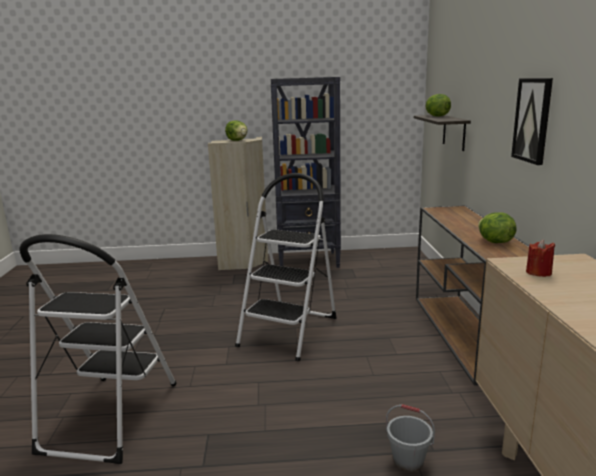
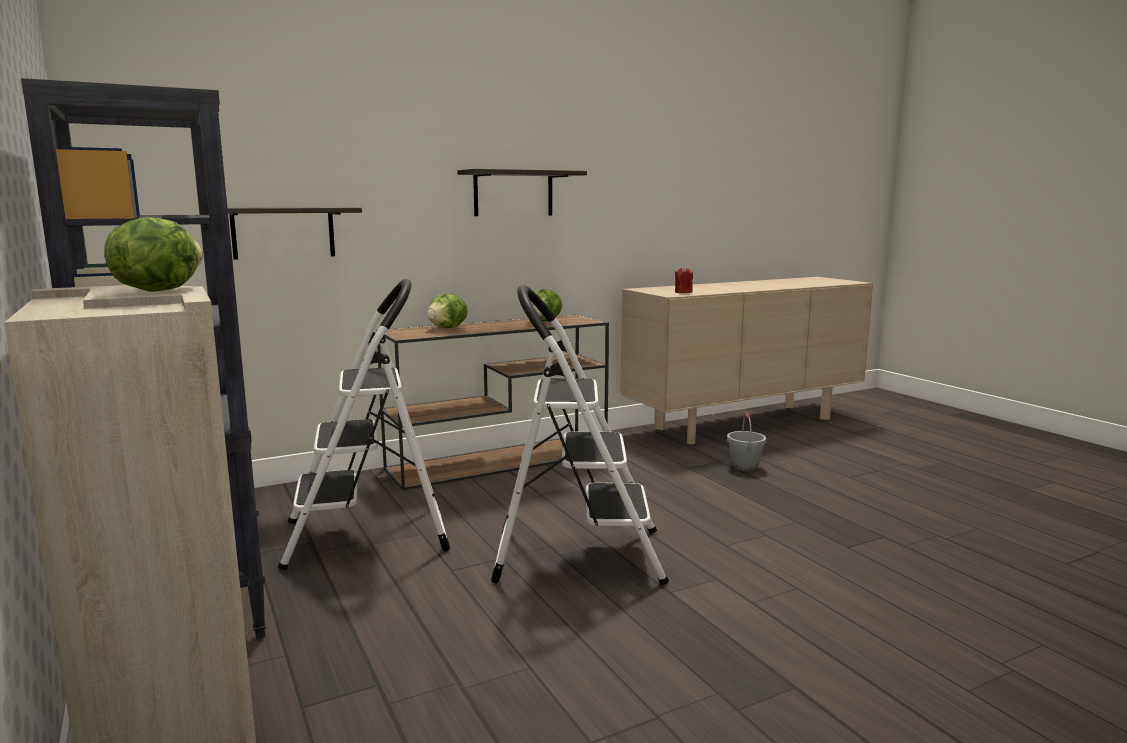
camera: 115 degrees left, 5 degrees down
(107, 418) = (939, 621): step ladder -> step ladder (371, 536)
(436, 116) = (261, 207): lettuce -> lettuce (448, 328)
(532, 120) = (513, 193): picture -> shelf

